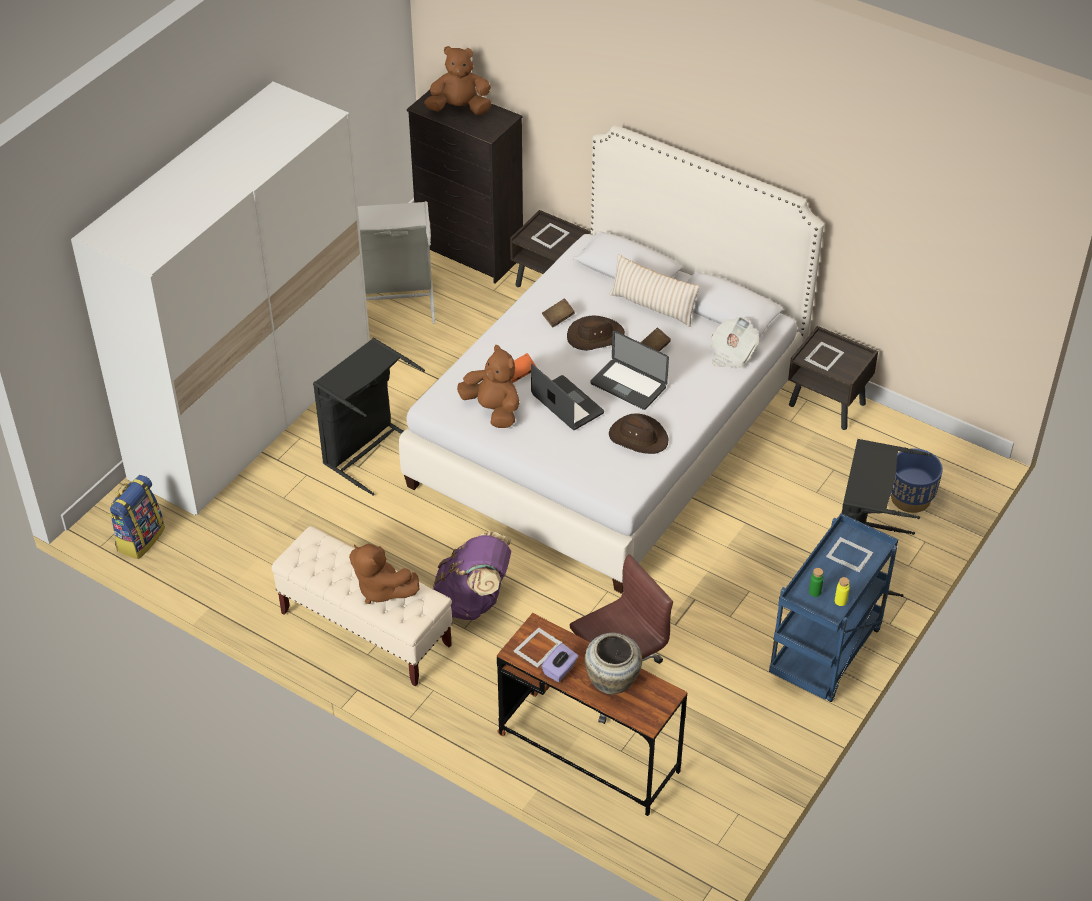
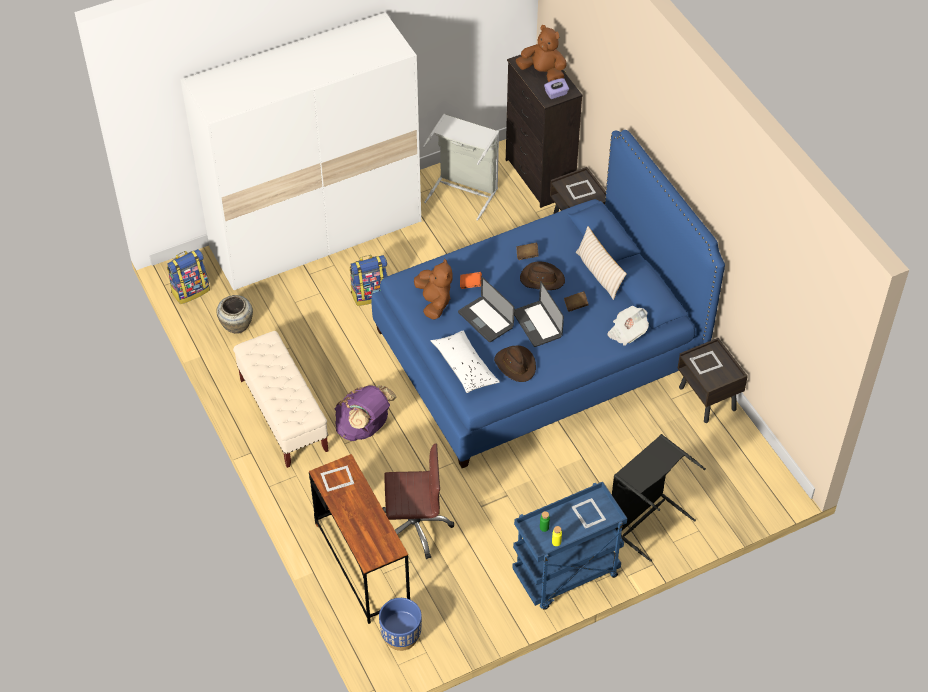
camera: 30 degrees right, 5 degrees up
(369, 452) = (370, 294): black laundry basket -> backpack
(381, 589) = (286, 393): brown plush toy -> none
(560, 670) = (339, 500): purple tissue box -> purple tissue box (556, 94)
(567, 404) = (485, 320): laptop -> laptop turned 150 degrees clockwise
(583, 463) = (465, 367): none -> white pillow
(608, 429) = (539, 348): white bed -> blue bed
(612, 683) = (365, 524): beige vase -> beige vase (236, 326)
(910, 498) = (713, 494): blue planter -> blue planter (401, 636)

